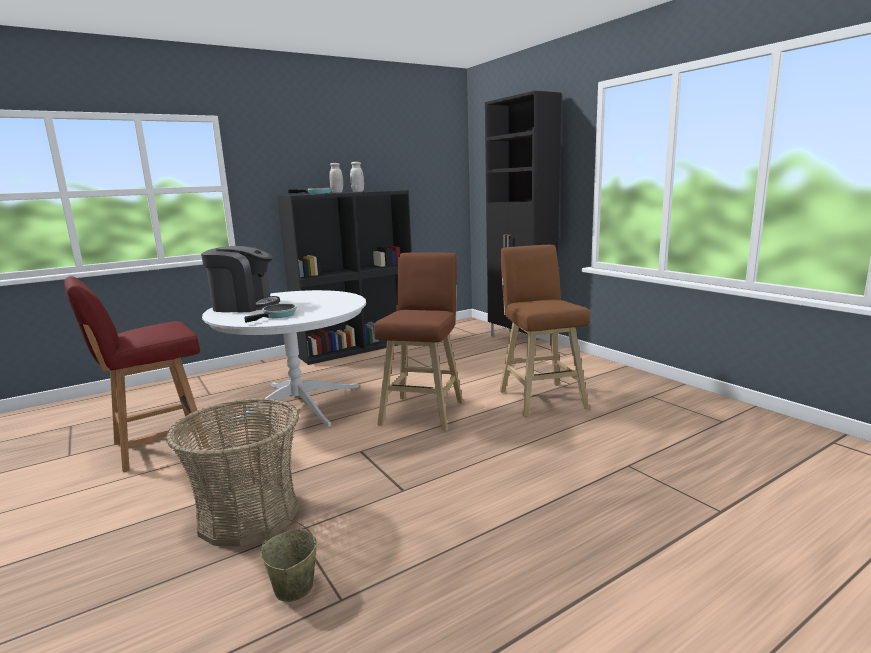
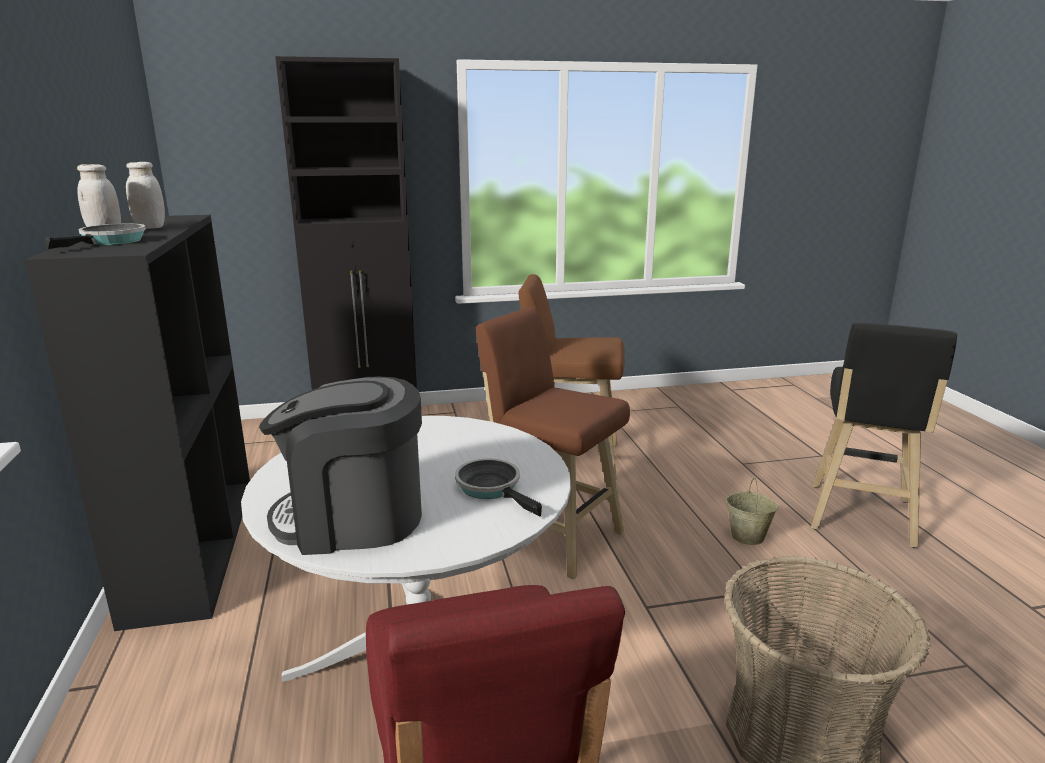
camera: 70 degrees left, 5 degrees up
(244, 306) = (352, 519): coffee machine -> coffee machine turned 120 degrees counterclockwise
(293, 588) = (956, 699): beige bucket -> beige bucket (748, 536)
(581, 540) = (860, 517): none -> black stool

